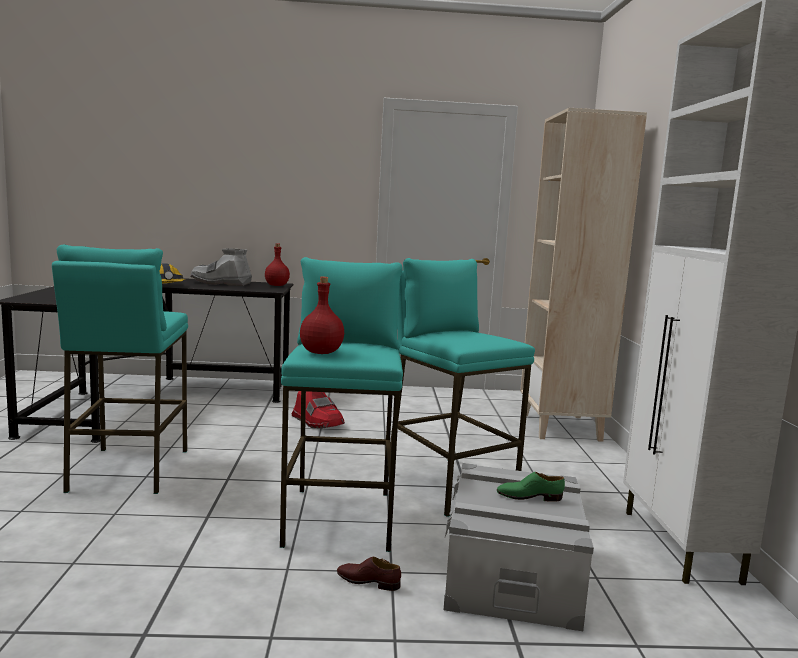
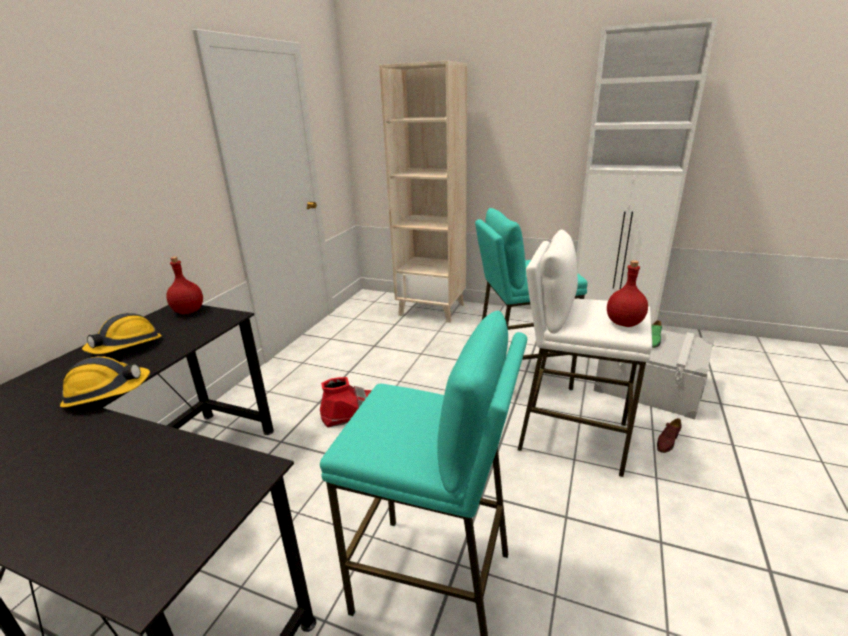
camera: 65 degrees left, 15 degrees up
(220, 283) = (126, 346): grey boot -> hard hat
(341, 517) = (572, 436): turquoise stool -> white stool

